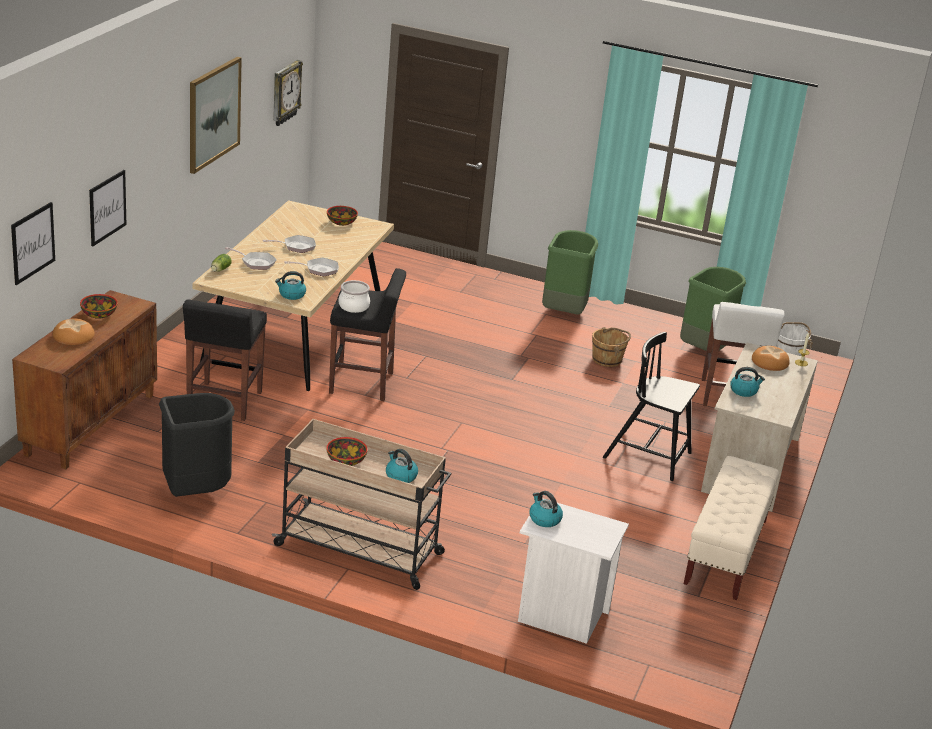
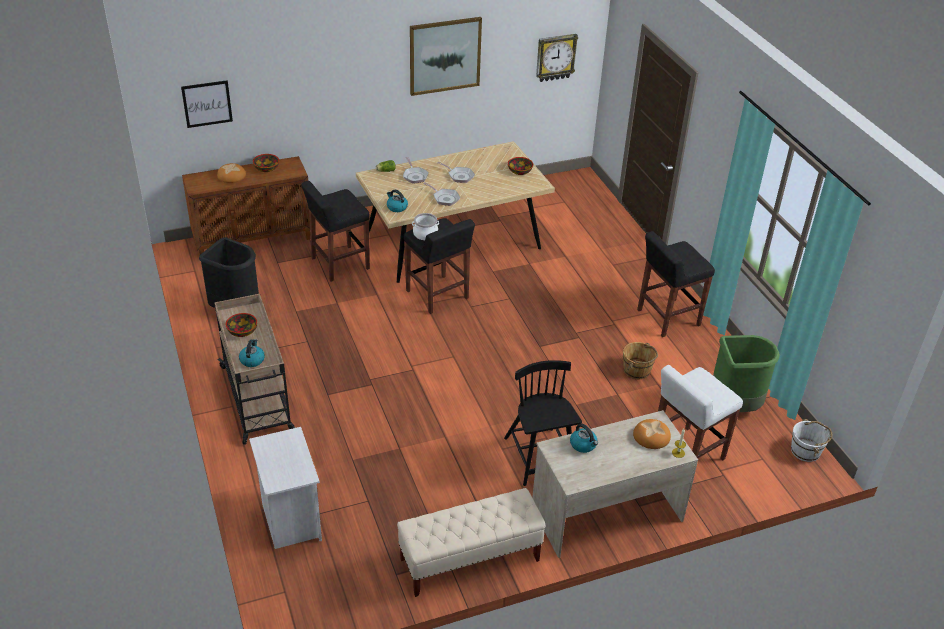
camera: 50 degrees right, 10 degrees up
(107, 207) = (298, 98): picture -> none
(544, 519) = (276, 441): kettle -> none
(564, 312) = (667, 318): green trash can -> black stool

